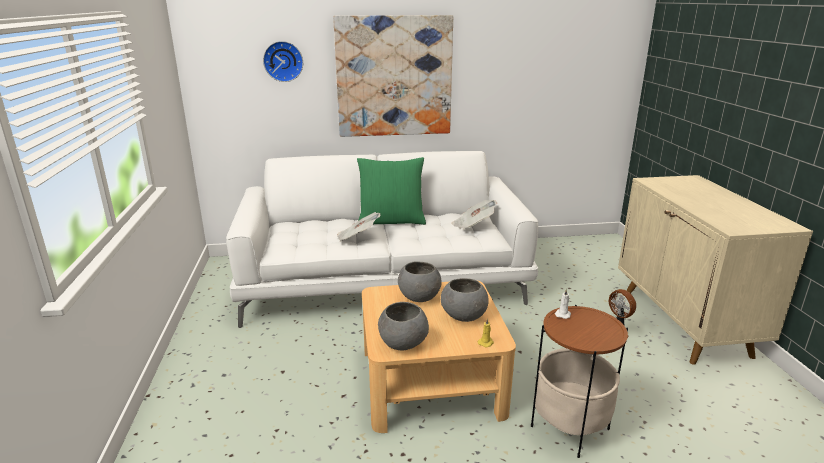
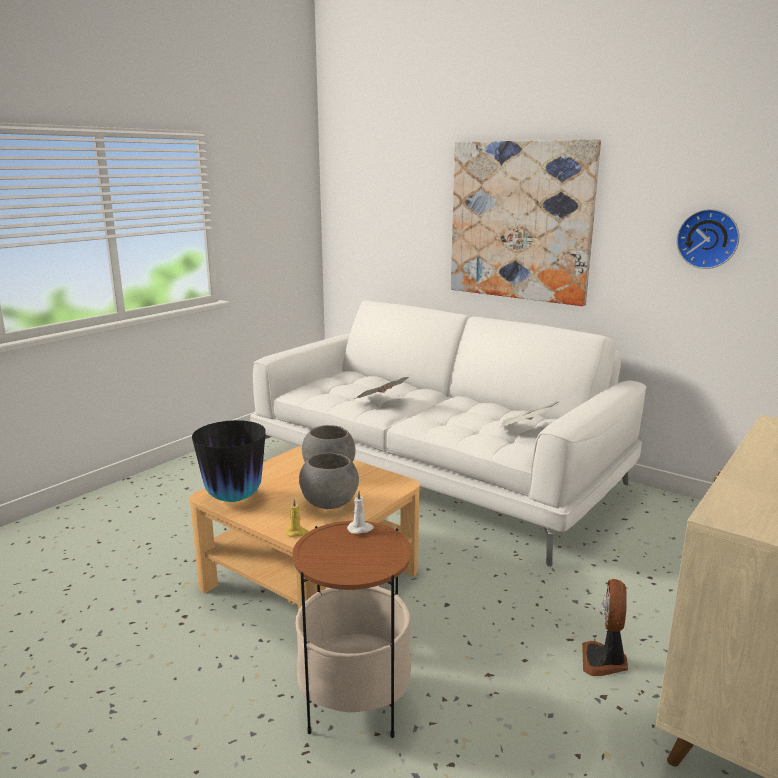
camera: 45 degrees right, 5 degrees down
(283, 61) = (405, 195): wall clock -> wall clock (708, 238)
(391, 221) = (449, 399): green pillow -> none
(403, 344) = (234, 498): grey bowl -> vase

